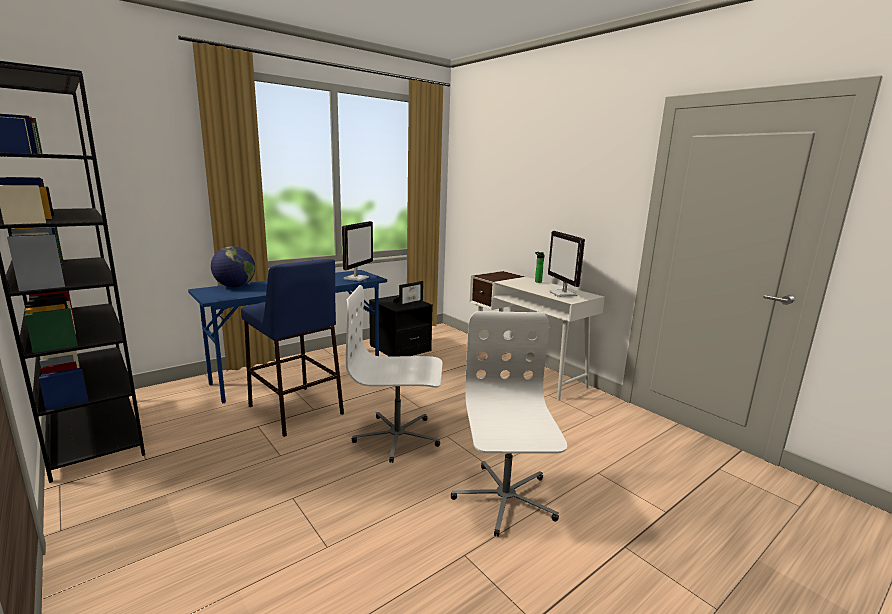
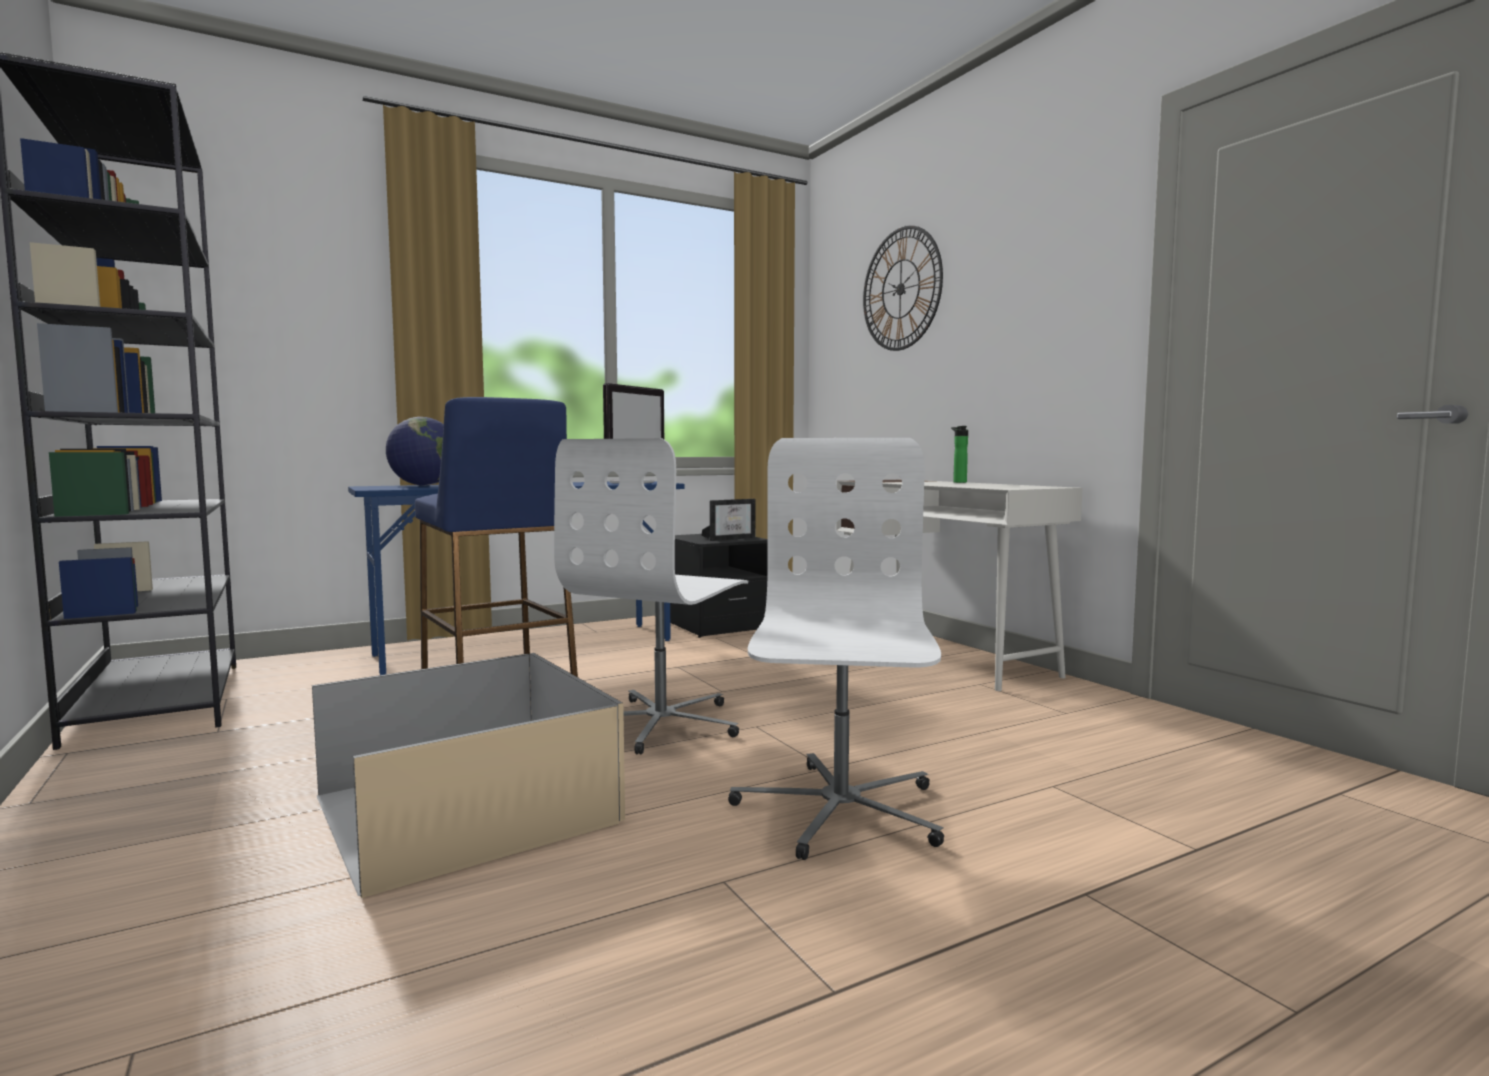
camera: 10 degrees right, 10 degrees down
(315, 512) = (464, 807): none -> beige storage box
(397, 437) = (662, 724): white office chair -> white office chair turned 75 degrees counterclockwise
(506, 163) = (901, 289): none -> wall clock
(563, 294) = (1000, 486): monitor -> none

